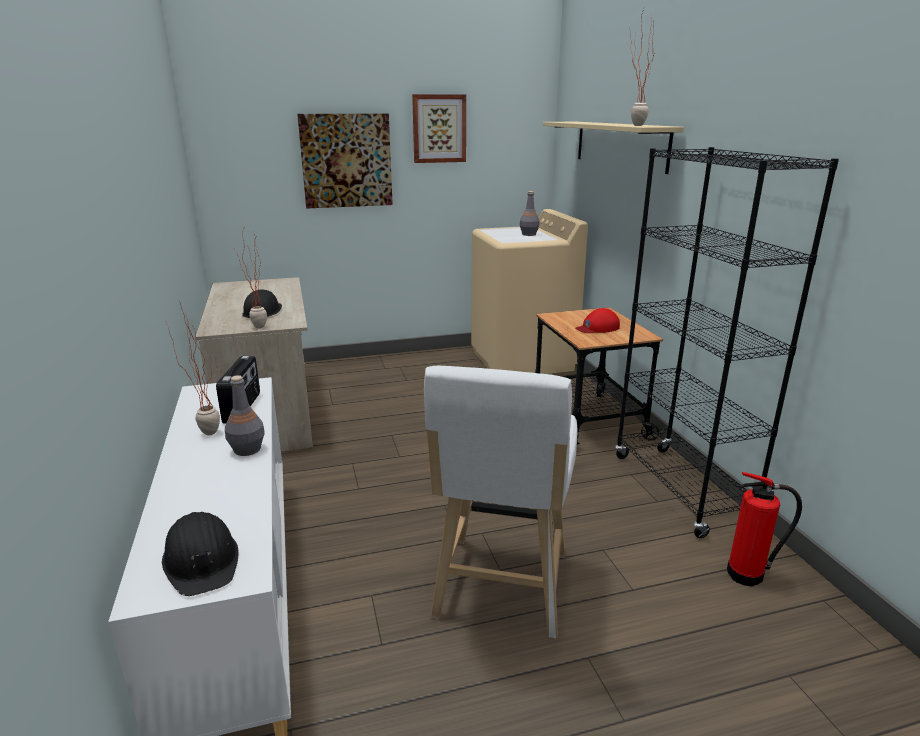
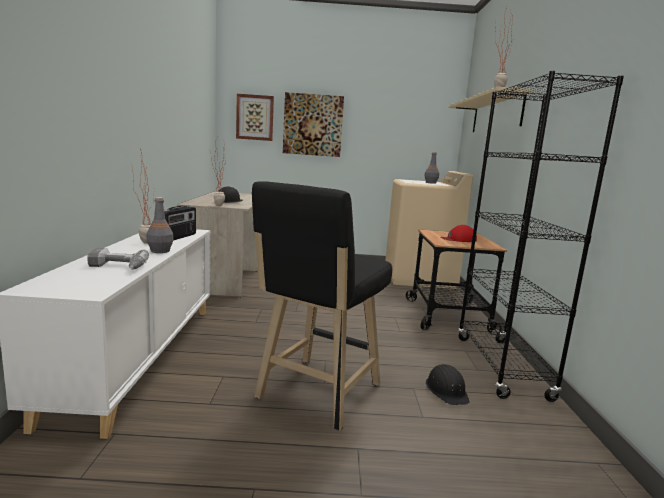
camera: 15 degrees right, 10 degrees down
(202, 561) = (77, 283): black hard hat -> black hard hat (447, 390)
(222, 505) = (117, 267): none -> power drill
(439, 128) = (378, 109): picture -> picture (255, 117)
(500, 591) = (315, 394): white stool -> black stool
(748, 575) = (532, 430): fire extinguisher -> none

